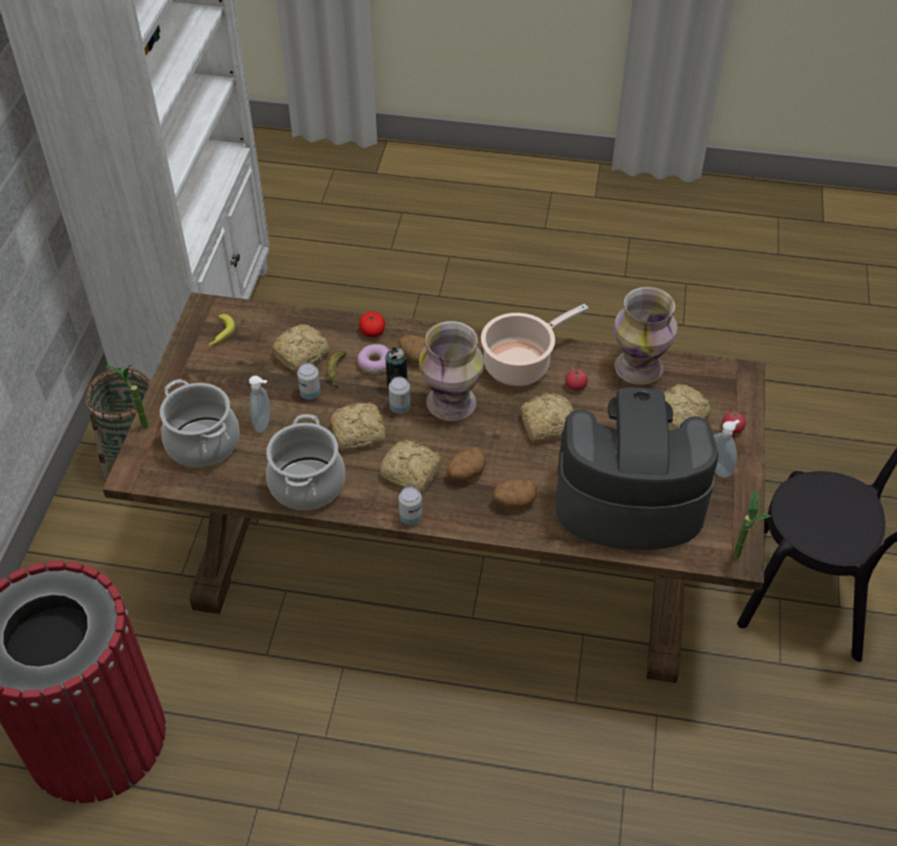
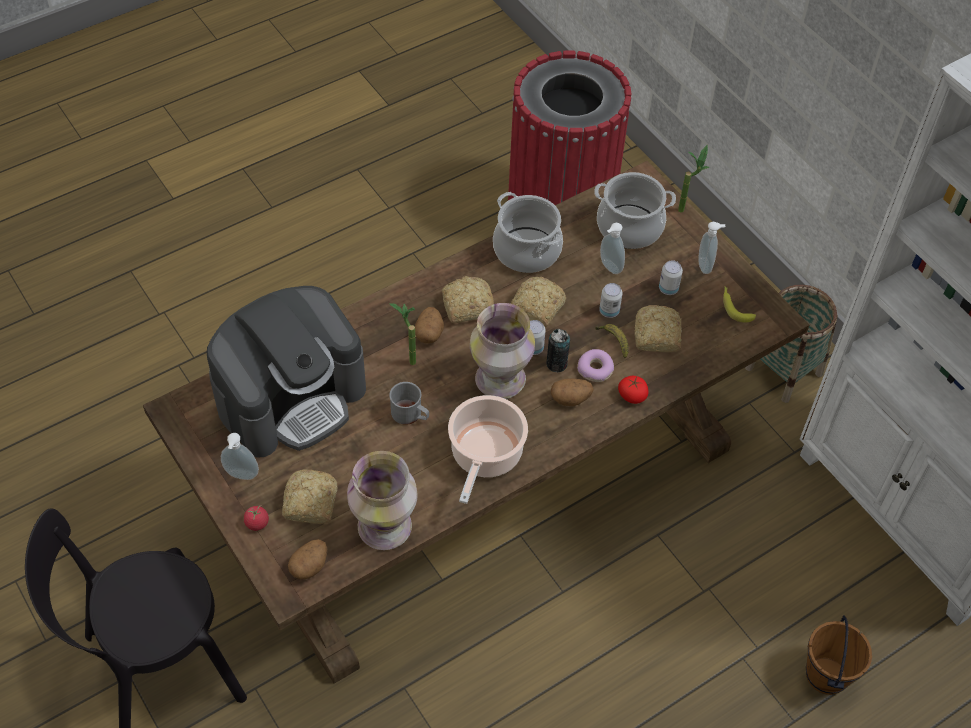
camera: 135 degrees right, 5 degrees up
(194, 374) = (706, 265): none -> soap dispenser
(372, 297) = (827, 676): none -> brown bucket
(410, 517) = (433, 277): can -> can (668, 289)
(514, 502) = (373, 337): potato -> potato (309, 566)
(546, 425) = (410, 415): bread -> grey mug
(575, 386) = (420, 468): tomato -> none
(739, 562) = (170, 407): potted plant -> potted plant (406, 359)

